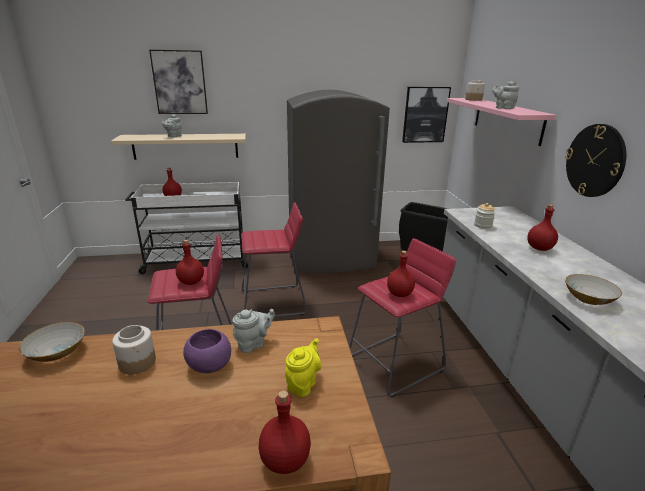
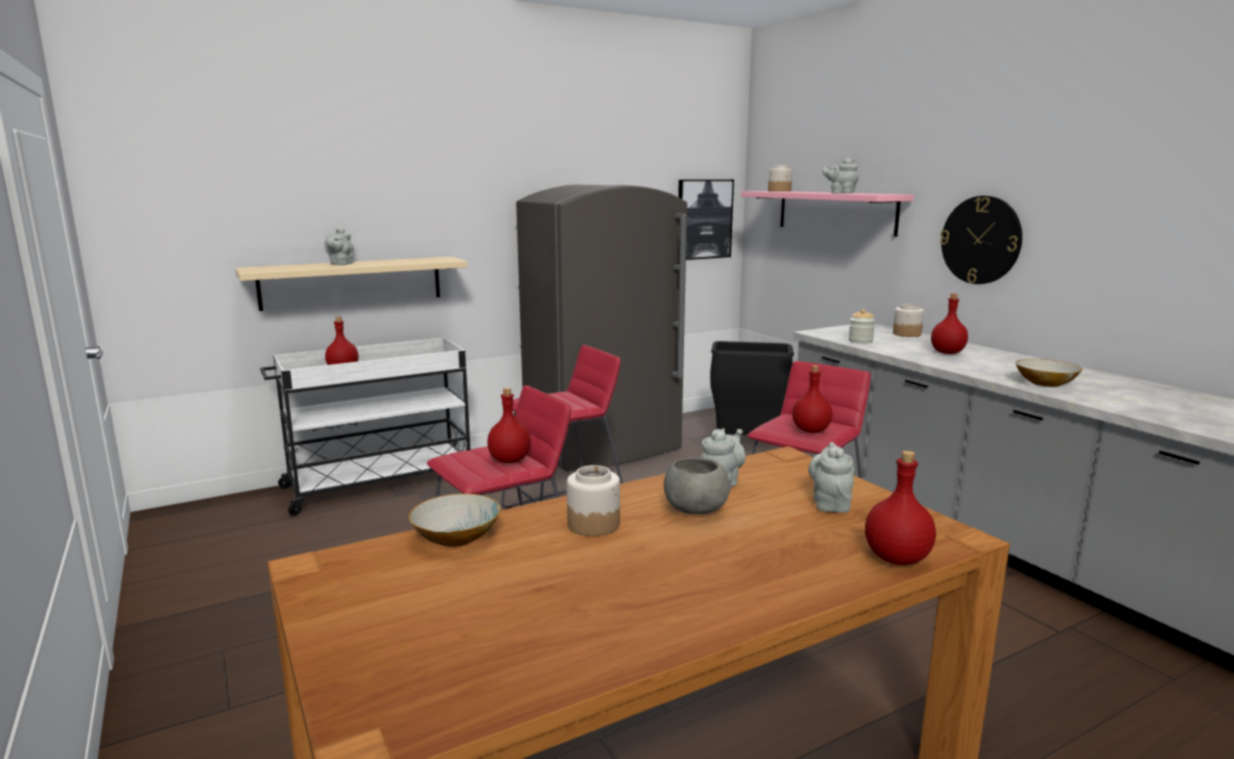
camera: 20 degrees left, 10 degrees down
(179, 82) = (346, 176): picture -> none
(209, 366) = (696, 511): purple bowl -> grey bowl
(303, 383) = (830, 503): yellow teapot -> grey teapot
(528, 223) = (906, 334): none -> jar

